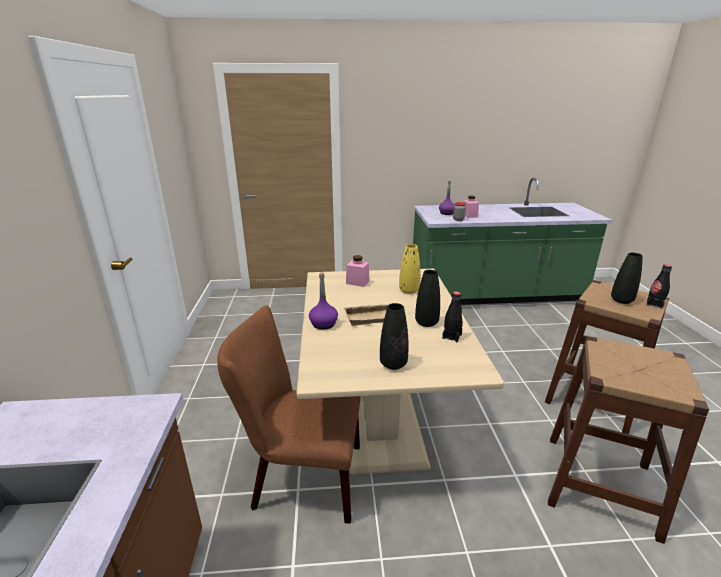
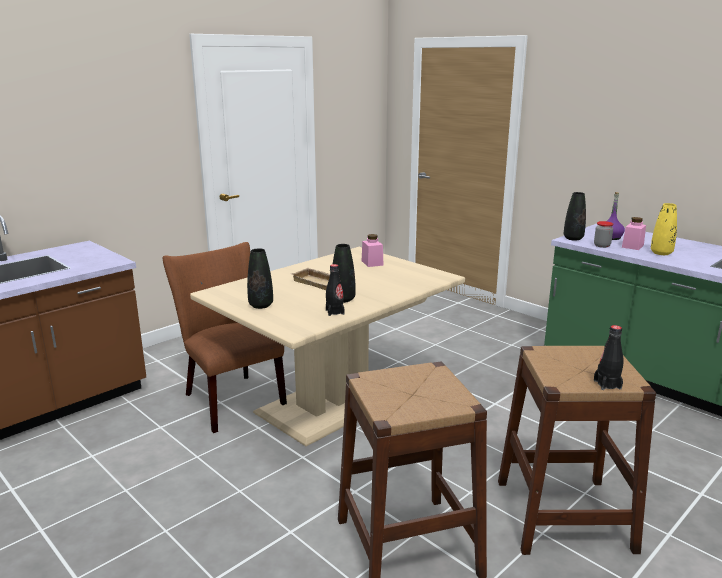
camera: 50 degrees right, 5 degrees down
(323, 324) = (282, 274): purple bottle -> none
(409, 291) = (392, 281): yellow vase -> yellow vase (661, 253)
(621, 300) = (580, 367): black vase -> black vase (573, 238)

